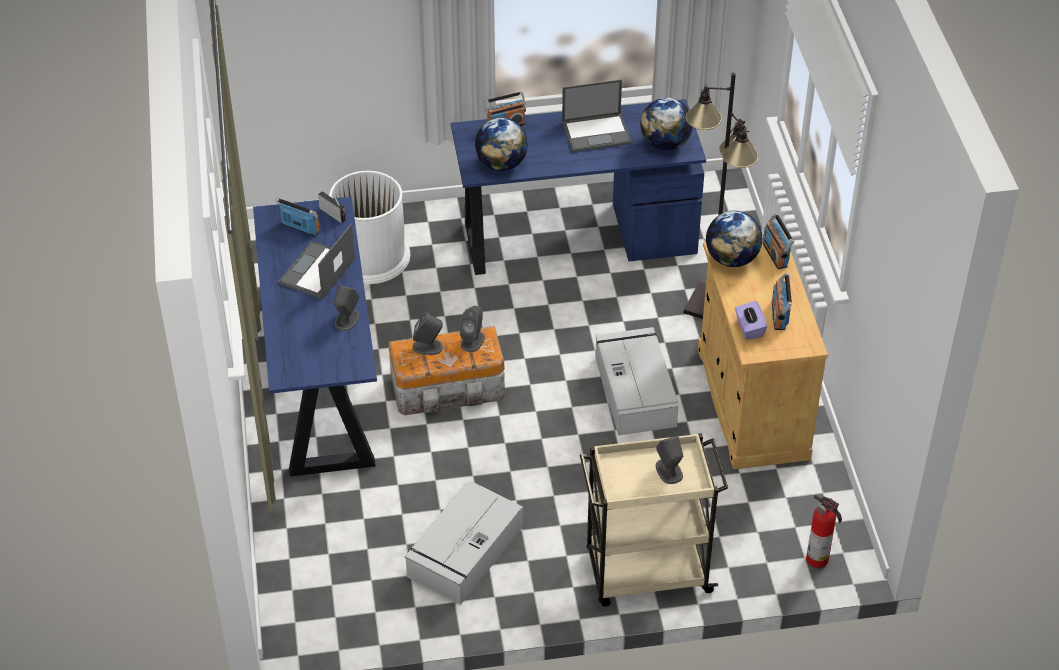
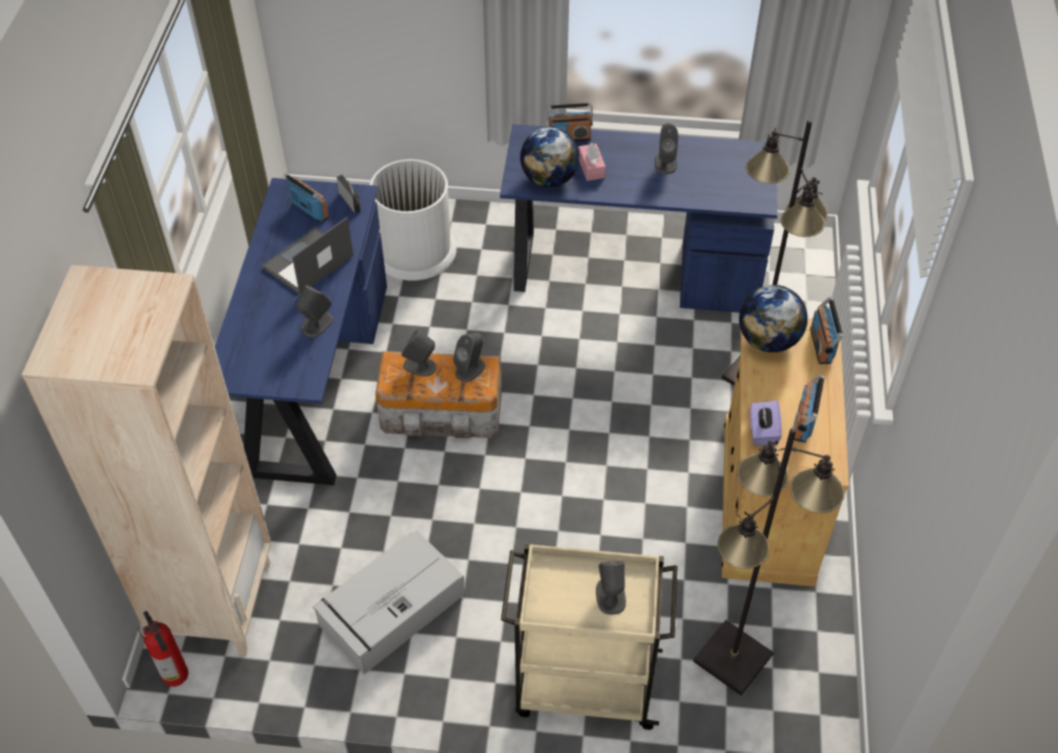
camera: 15 degrees right, 5 degrees up
(309, 578) = (215, 602): none -> beige bookcase
(534, 148) = (591, 168): none -> pink tissue box
(597, 132) = (665, 162): laptop -> grey speaker
(635, 390) = (640, 457): grey storage box -> none
(665, 144) = (736, 189): globe -> none
(761, 527) = (733, 659): none -> black floor lamp
(818, 560) = (788, 717): fire extinguisher -> fire extinguisher (176, 676)

